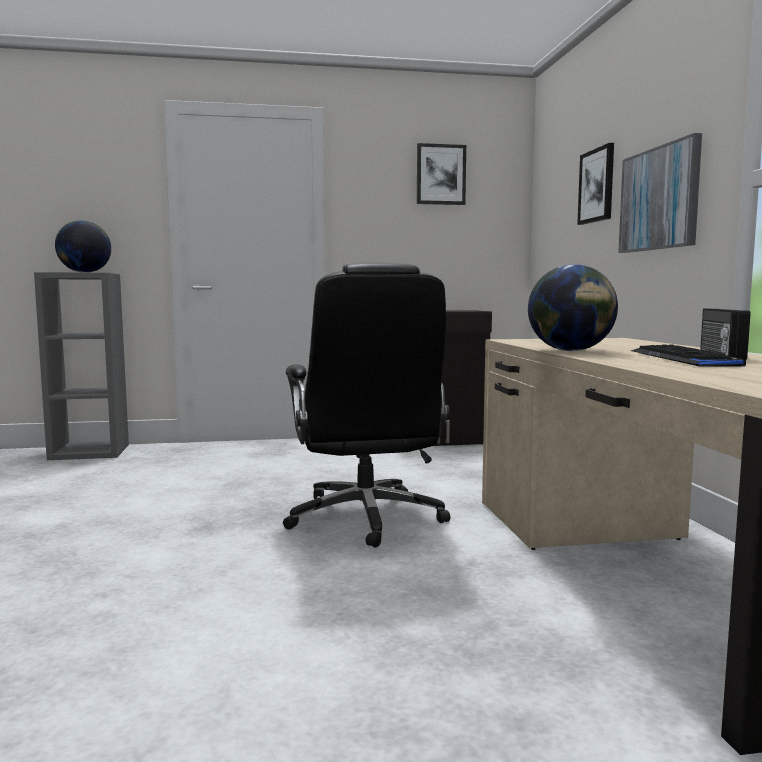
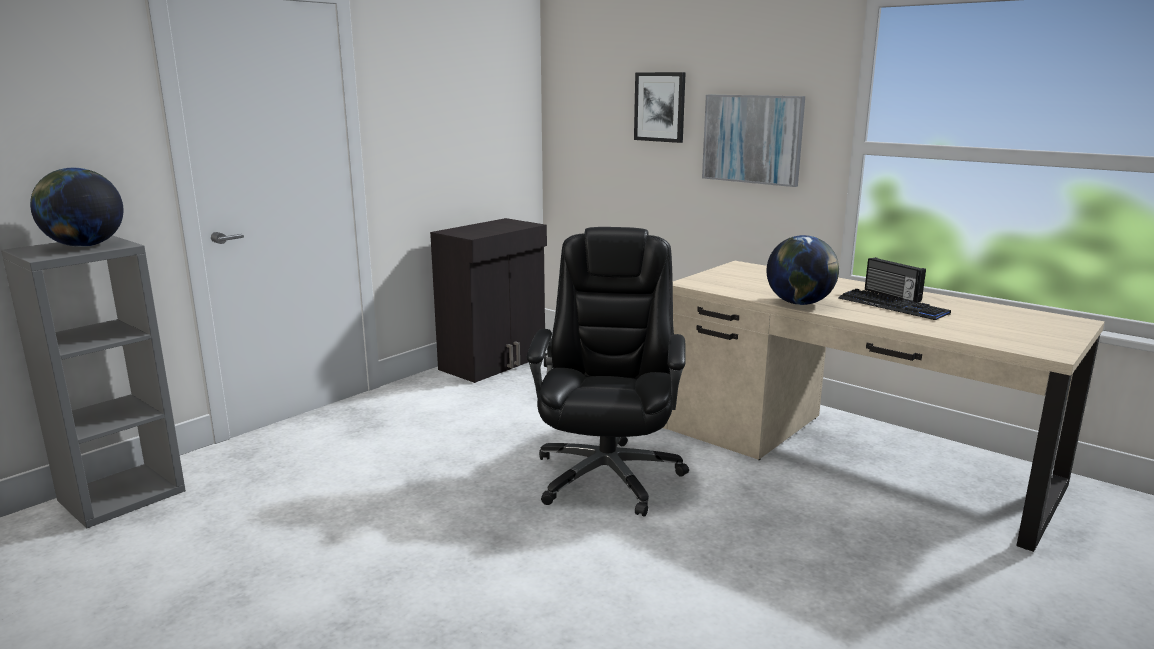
camera: 40 degrees left, 10 degrees up
(366, 518) = (608, 474): black office chair -> black office chair turned 120 degrees counterclockwise
(440, 174) = (467, 71): picture -> none

